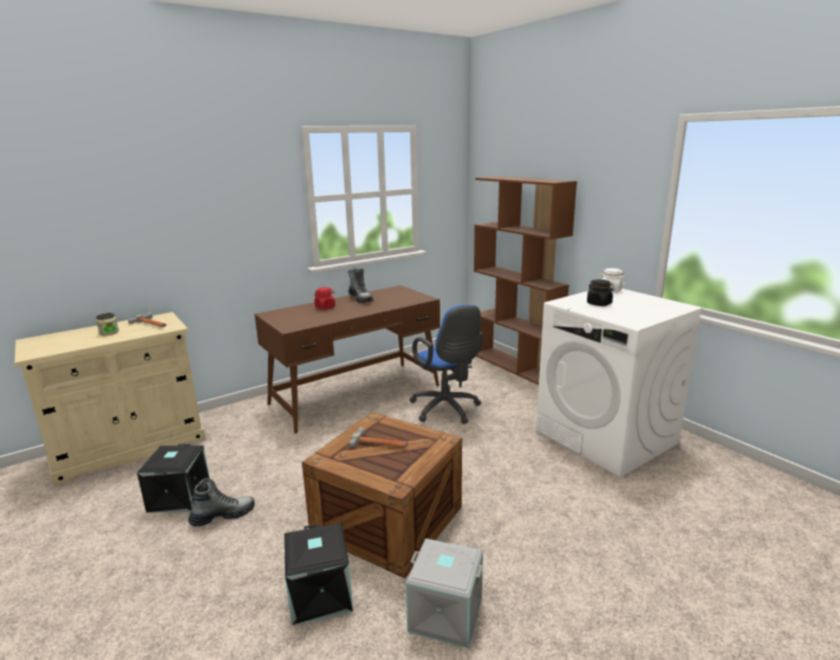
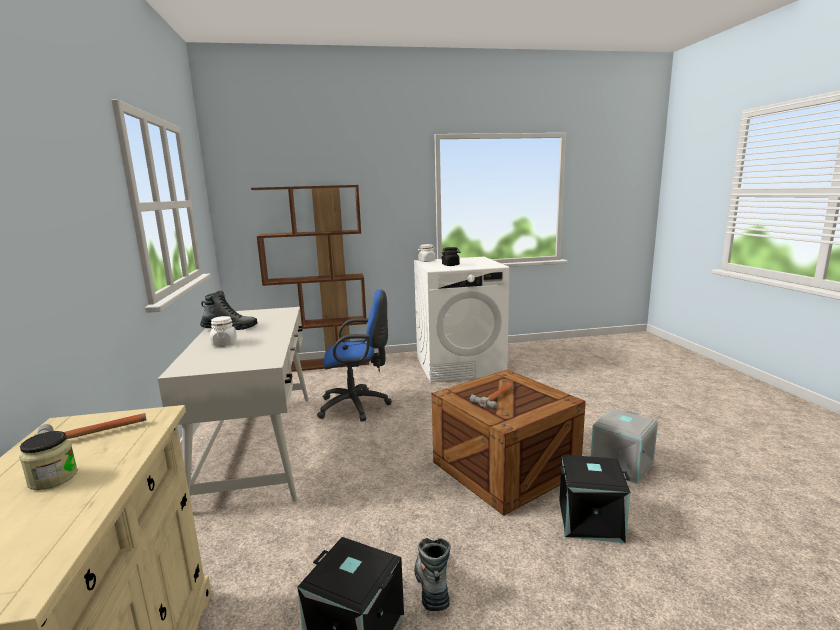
camera: 65 degrees left, 5 degrees down
(325, 307) = (224, 343): red jar -> white jar
(356, 394) = (260, 445): brown desk -> white desk

